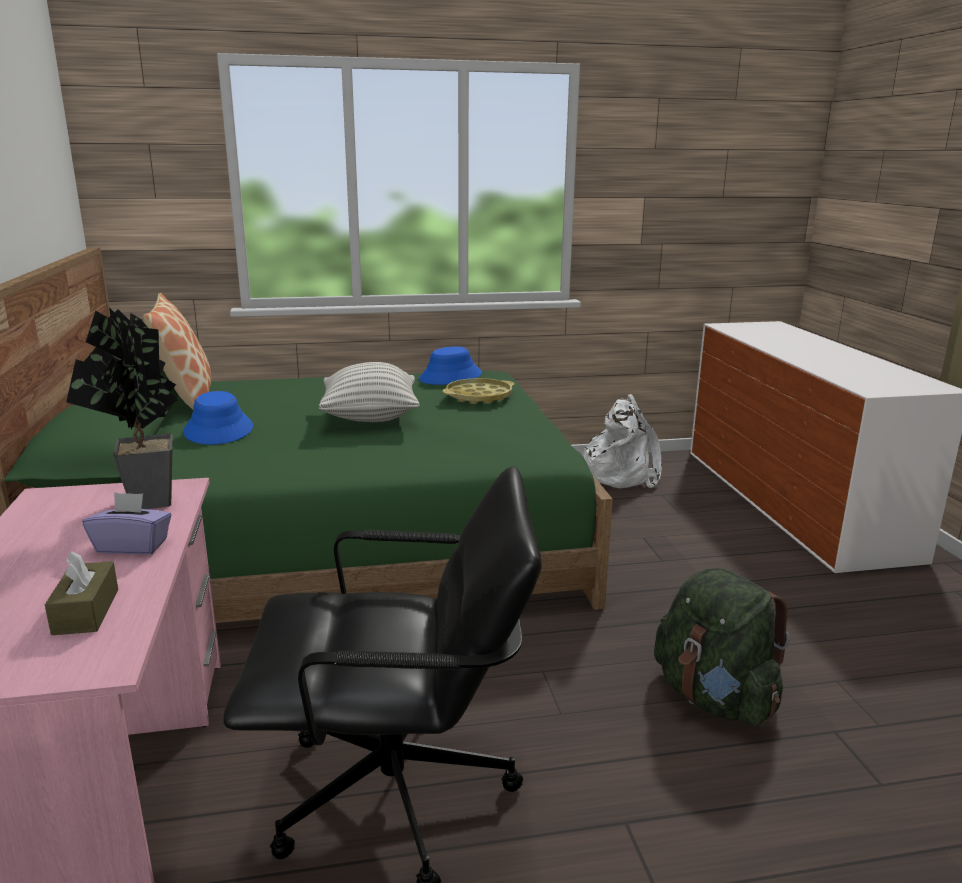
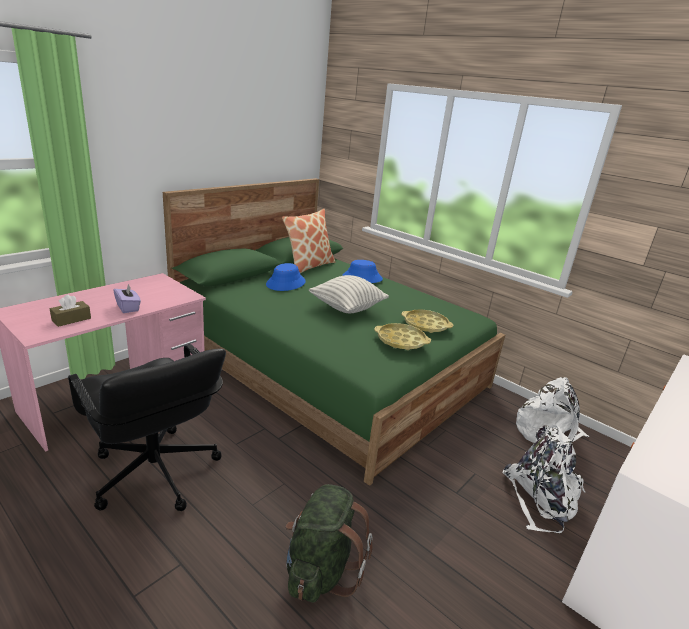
camera: 50 degrees right, 5 degrees up
(147, 504) = (167, 296): potted plant -> none
(451, 377) = (445, 308): blue hat -> blue hat (362, 278)
(505, 416) = (401, 340): none -> yellow tray
(707, 522) = (541, 498): none -> white backpack

